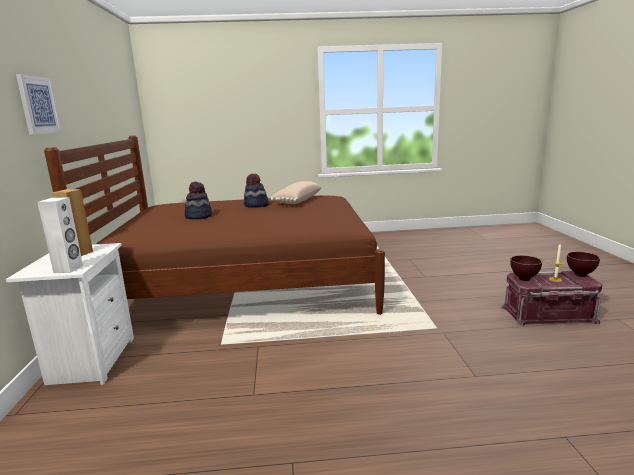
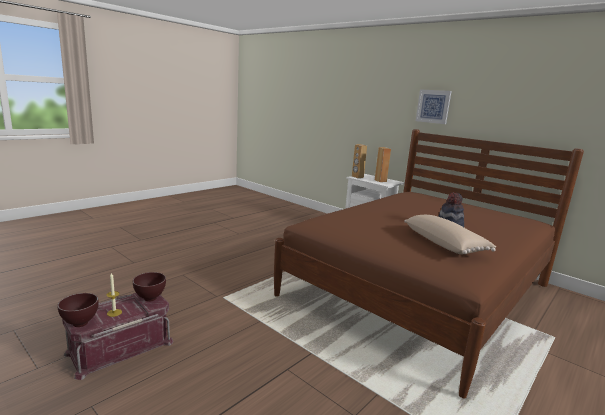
camera: 135 degrees right, 0 degrees up
(69, 269) = (357, 177): white speaker -> brown speaker
(199, 216) = (435, 209): hat -> none

